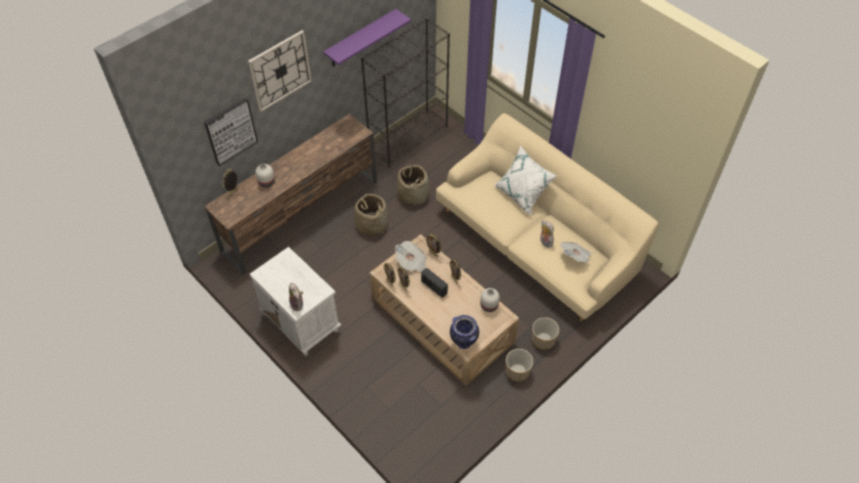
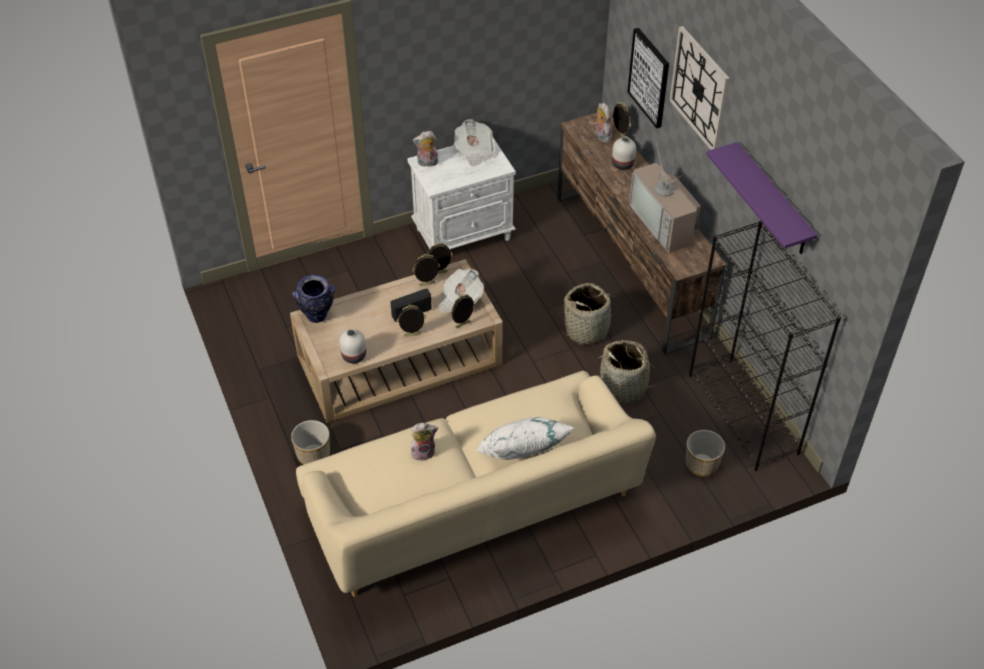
camera: 110 degrees right, 5 degrees down
(237, 201) = (601, 136): none -> plush toy
(322, 148) = (665, 223): none -> television
(517, 371) = (286, 411): planter -> planter (702, 464)
(575, 257) = (379, 478): newspaper -> newspaper (474, 152)

